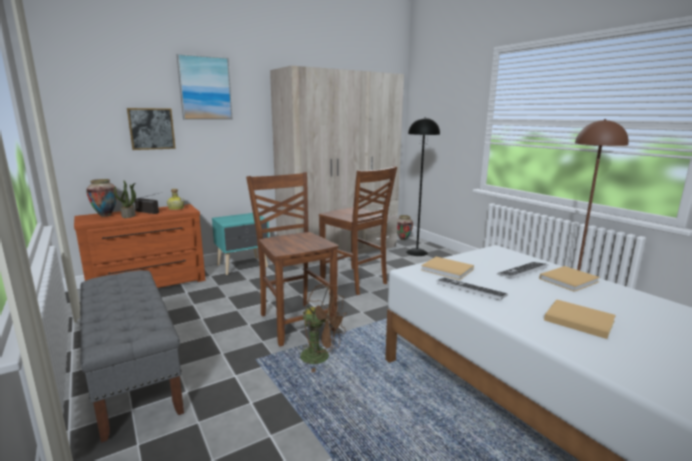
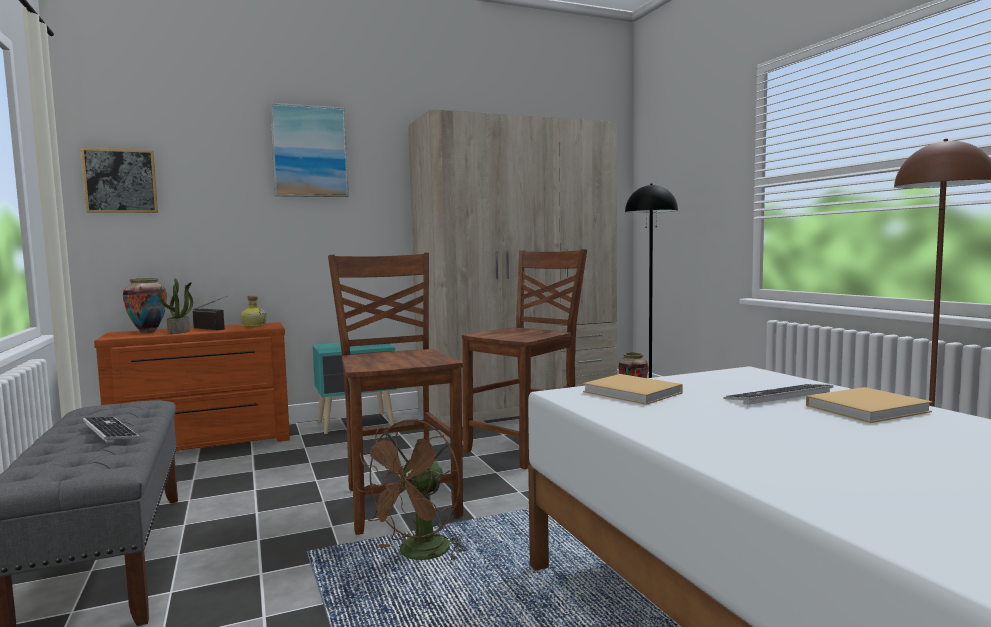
camera: 10 degrees right, 10 degrees down
(151, 129) = (228, 209): picture -> picture (120, 181)
(321, 357) = (418, 555): brown fan -> brown fan turned 90 degrees clockwise
(355, 281) = (526, 448): brown chair -> brown chair turned 105 degrees counterclockwise
(470, 289) = (658, 416): keyboard -> keyboard (110, 431)
(576, 320) = (852, 460): beige book -> none

